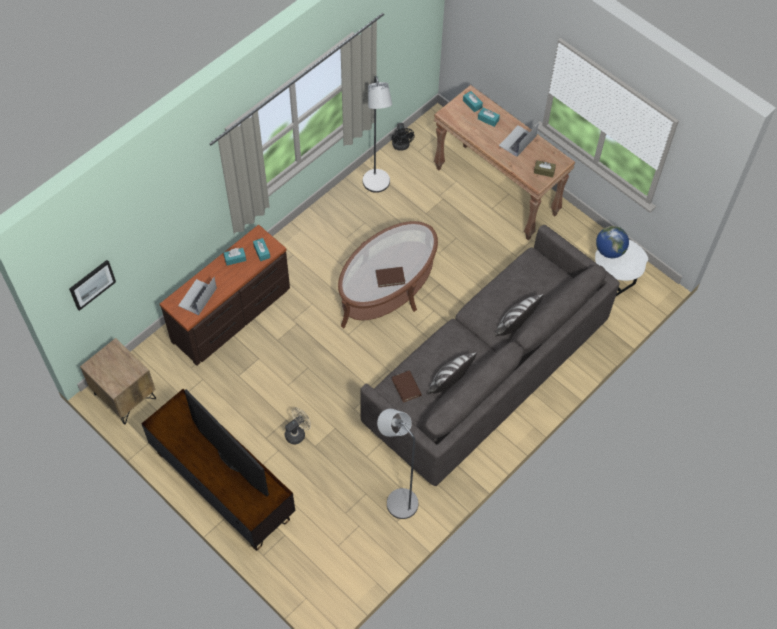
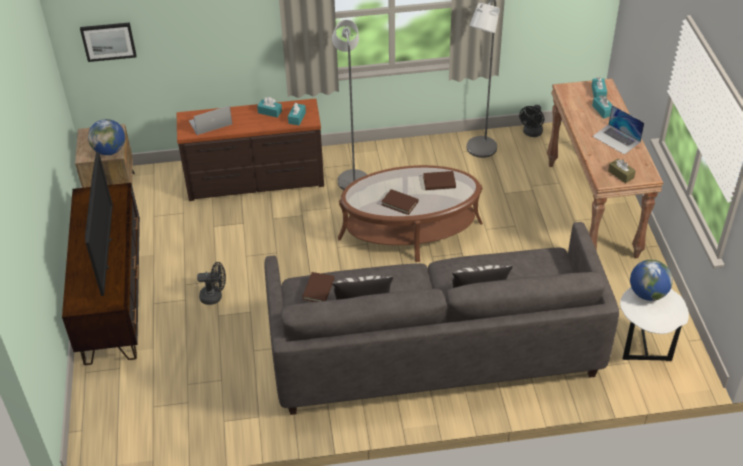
camera: 40 degrees right, 15 degrees down
(130, 370) = (110, 150): none -> globe
(297, 433) = (215, 296): beige fan -> black fan
(397, 499) = (244, 403): grey floor lamp -> grey floor lamp (352, 177)
(402, 242) = (439, 182): none -> brown book
(517, 141) = (616, 139): laptop -> laptop turned 120 degrees counterclockwise

